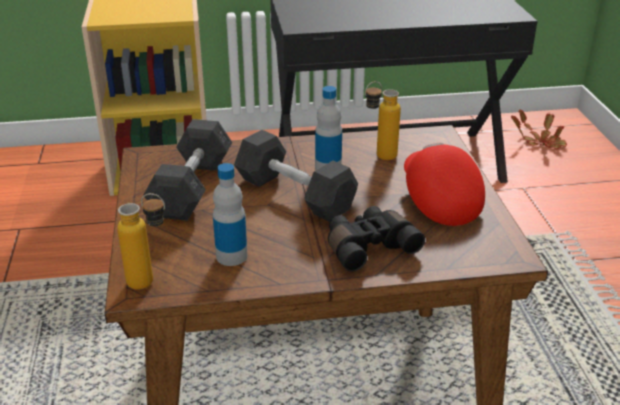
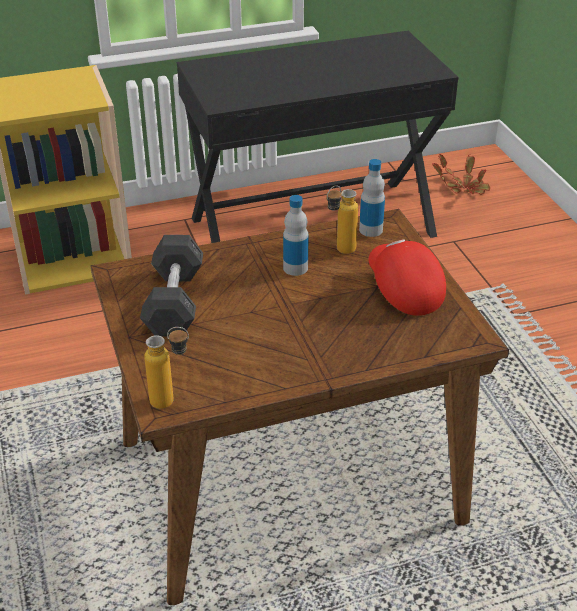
camera: 10 degrees left, 5 degrees up
(231, 256) = (235, 367): bottle -> bottle (371, 230)
(295, 194) = (272, 299): grey dumbbell -> none
(368, 247) = (353, 344): black binoculars -> none

